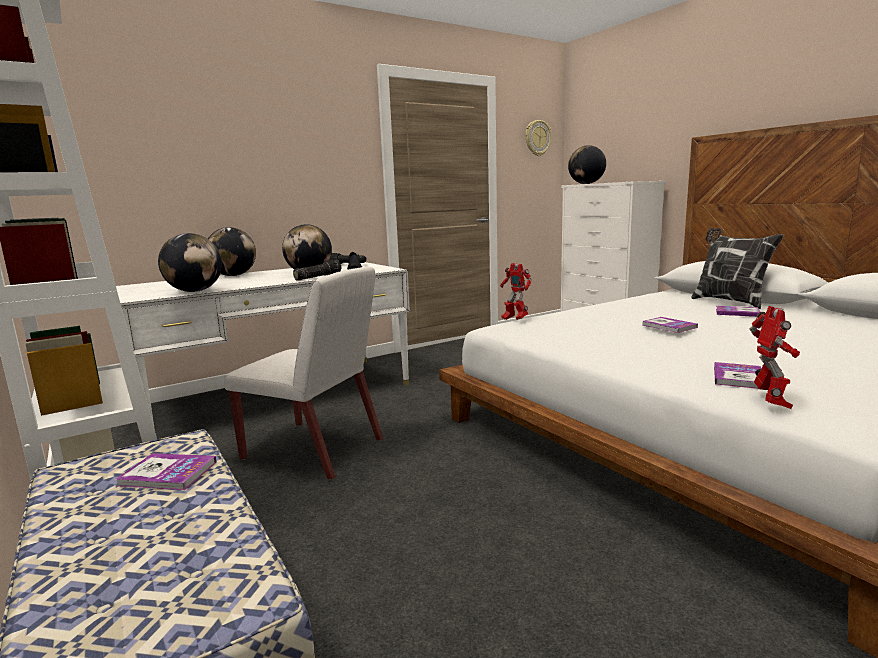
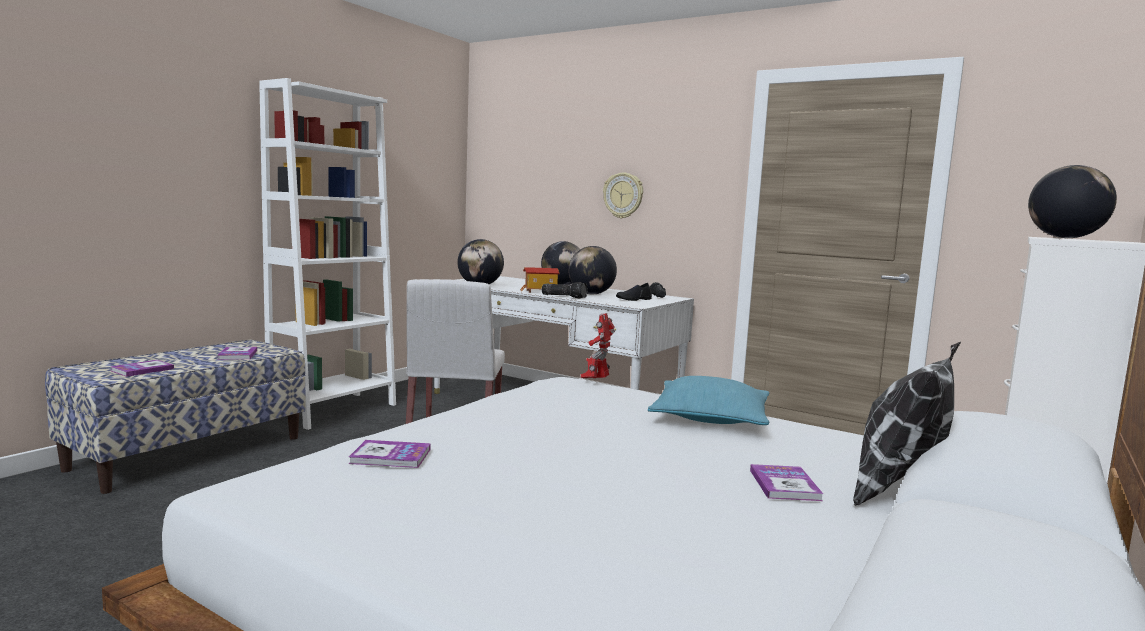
camera: 65 degrees right, 5 degrees down
(275, 281) = (540, 292): none -> toy house
(537, 138) = (1063, 150): wall clock -> wall clock (623, 195)
(612, 310) = (710, 418): none -> turquoise pillow
(669, 326) = (616, 437): book -> book (142, 370)
(770, 402) = (307, 462): toy robot -> none

